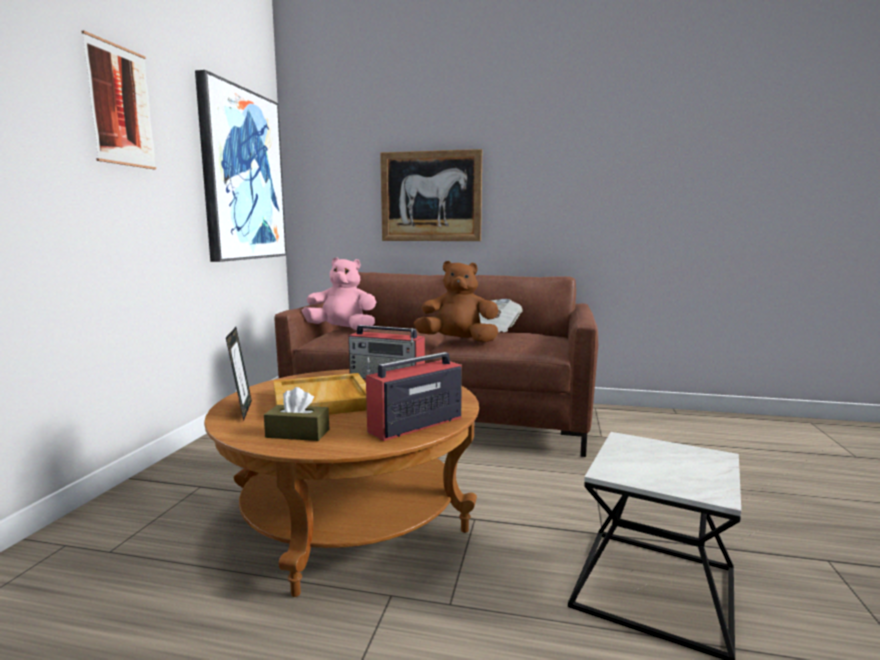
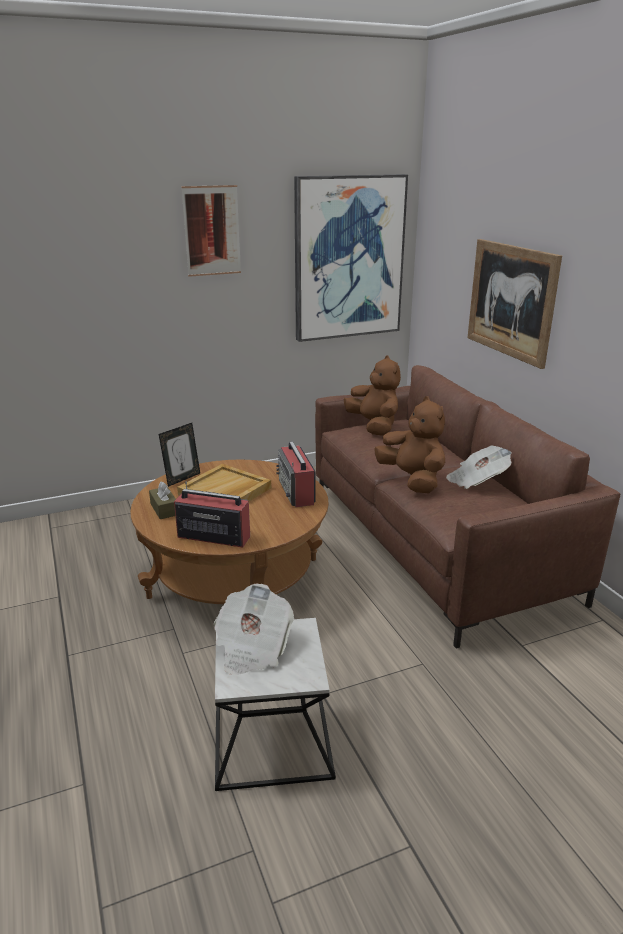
camera: 55 degrees right, 15 degrees up
(342, 330) = (374, 426): pink plush toy -> brown plush toy
(646, 468) = (252, 647): none -> newspaper

